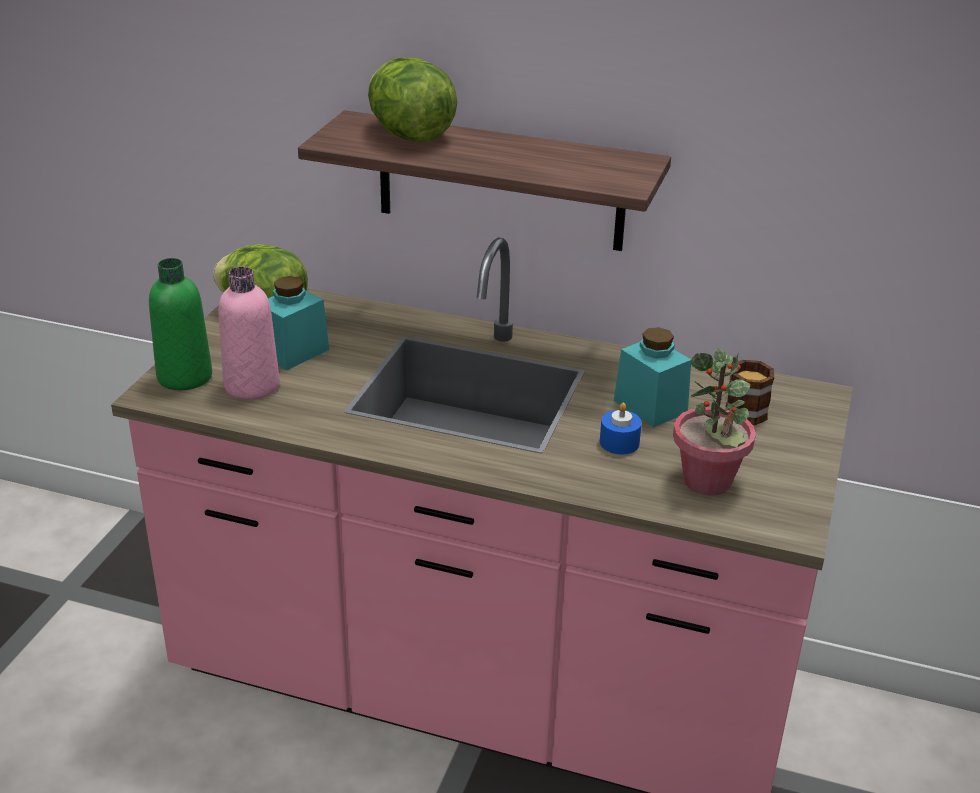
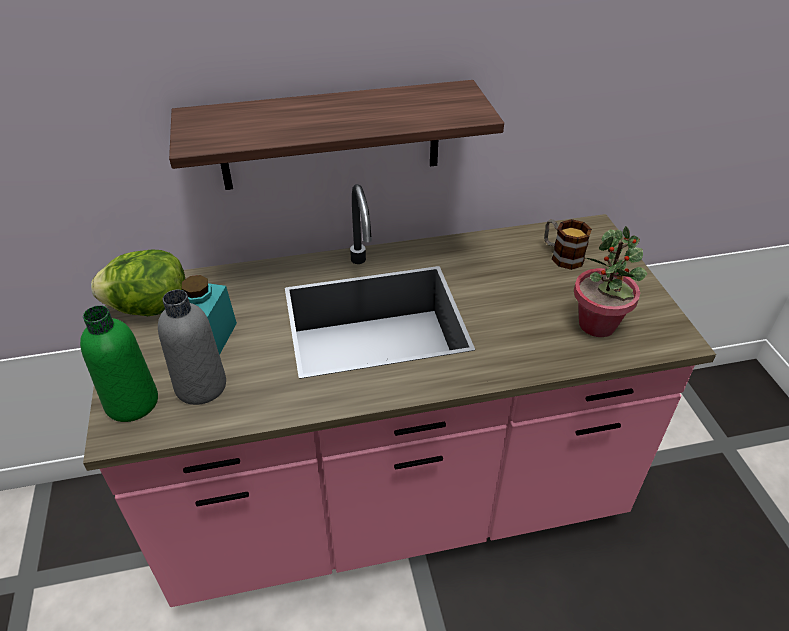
camera: 30 degrees left, 10 degrees up
(252, 386) = (201, 386): pink bottle -> grey bottle
(410, 135) = (258, 117): lettuce -> none
(619, 442) = (516, 317): blue candle -> none
(650, 406) = (507, 278): turquoise jar -> none

